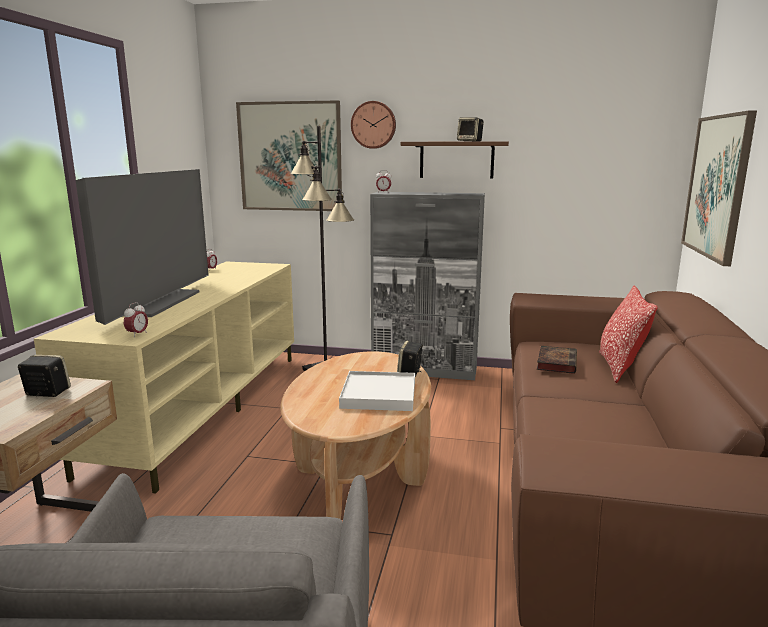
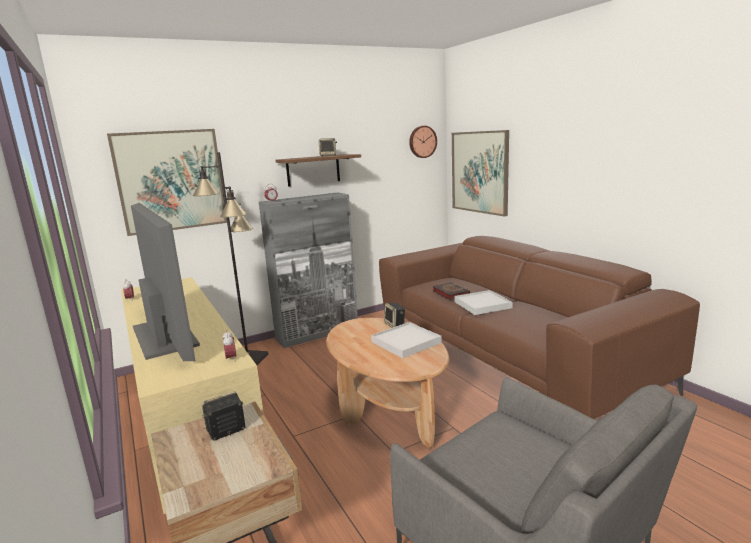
camera: 40 degrees left, 0 degrees up
(373, 125) = (246, 147): wall clock -> wall clock (422, 141)
(570, 391) = (482, 305): none -> white tray
(620, 367) = (478, 286): pillow -> none

